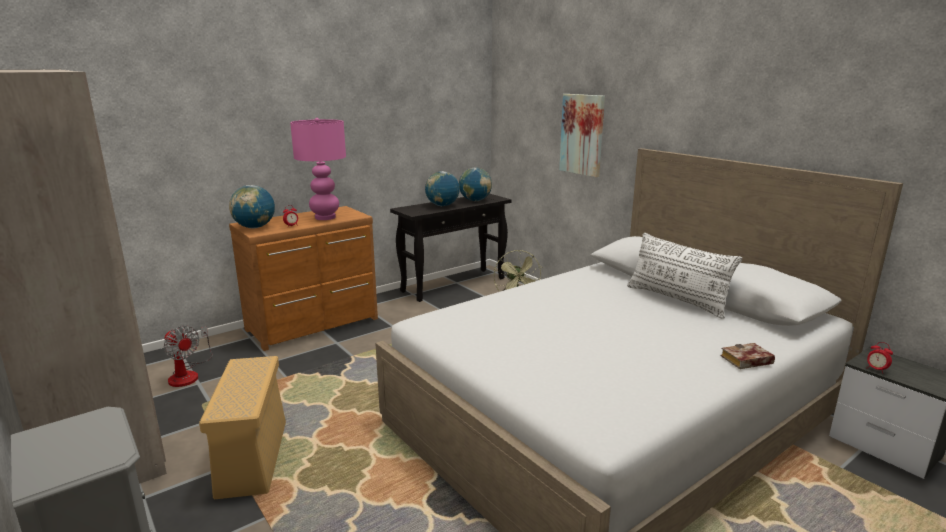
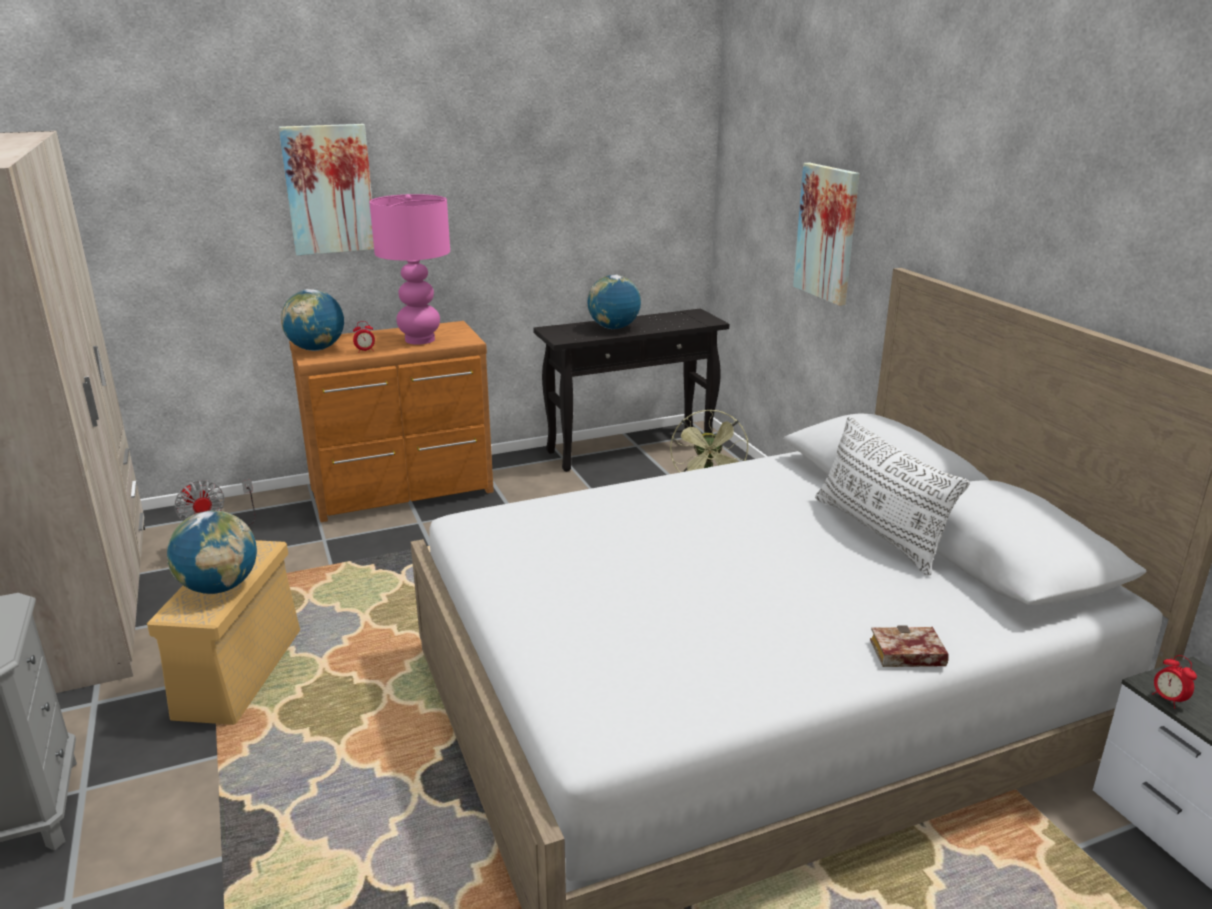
camera: 15 degrees right, 5 degrees up
(255, 117) = (329, 189): none -> picture
(475, 201) = (670, 322): globe -> globe (219, 587)

